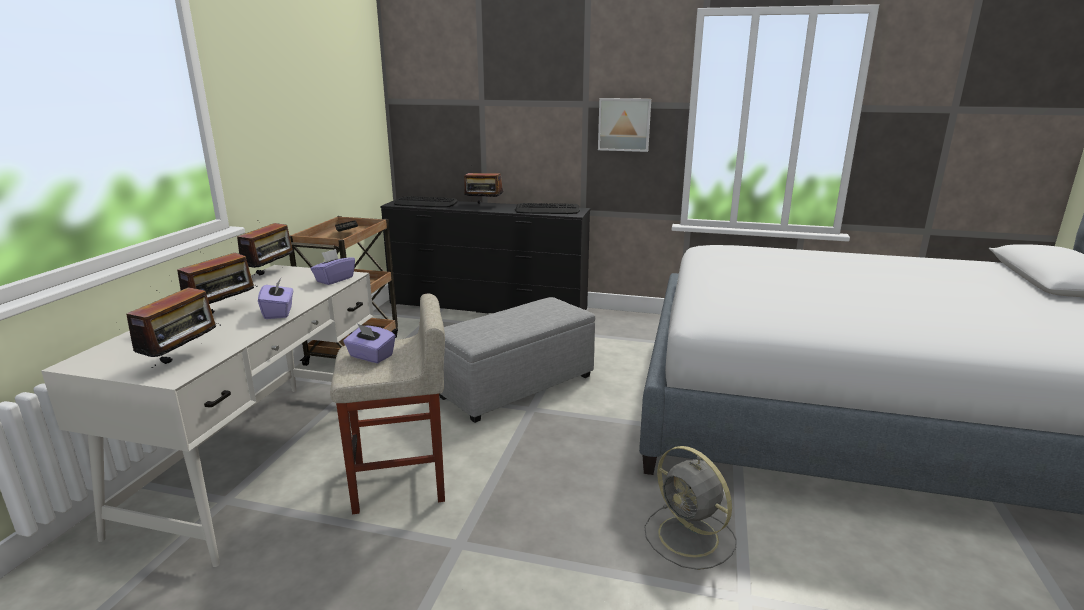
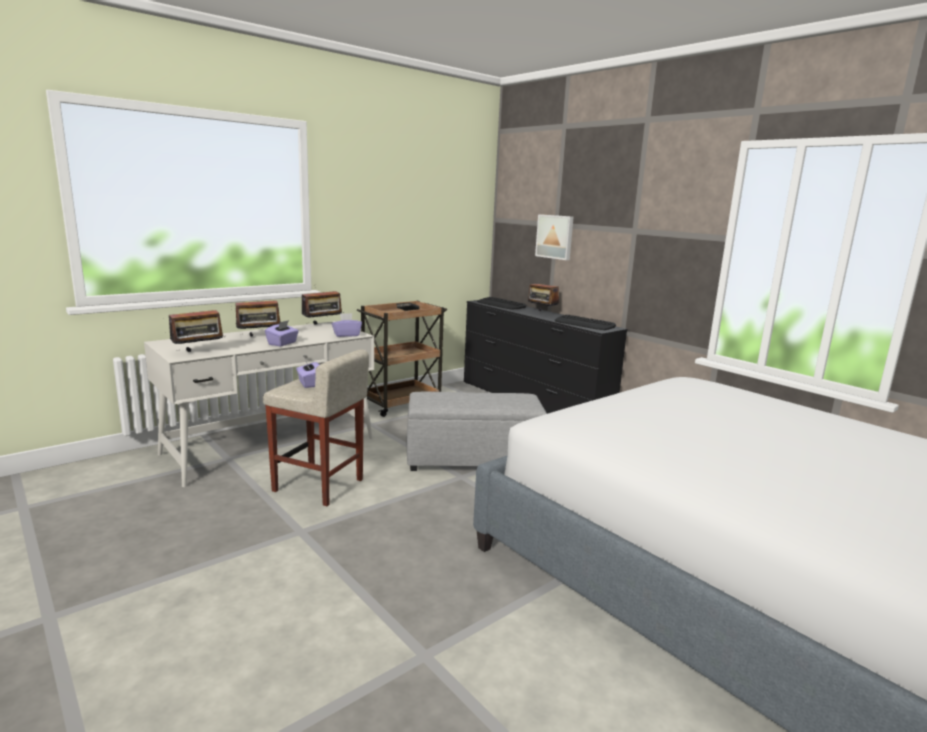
camera: 35 degrees right, 5 degrees down
(624, 124) = (664, 252): picture -> picture (555, 236)
(690, 538) = (446, 601): grey fan -> none

